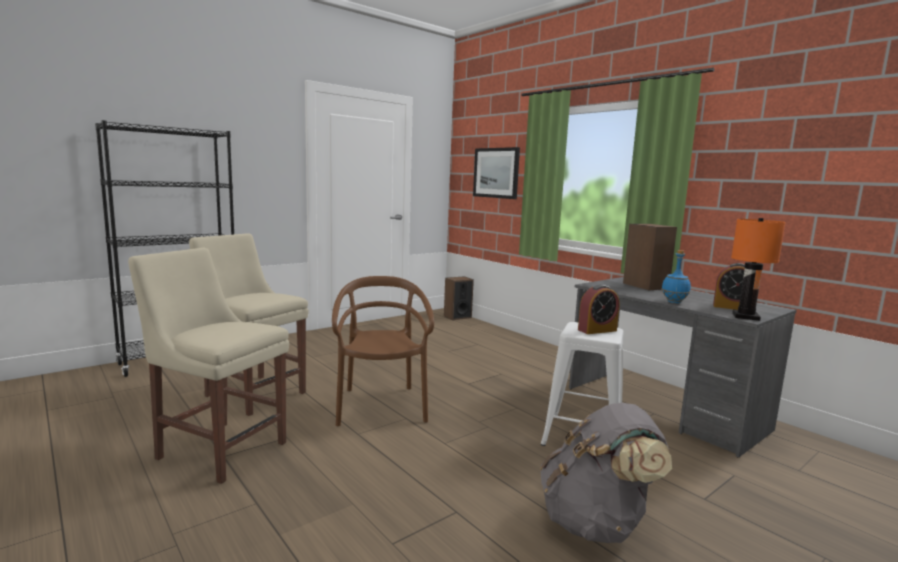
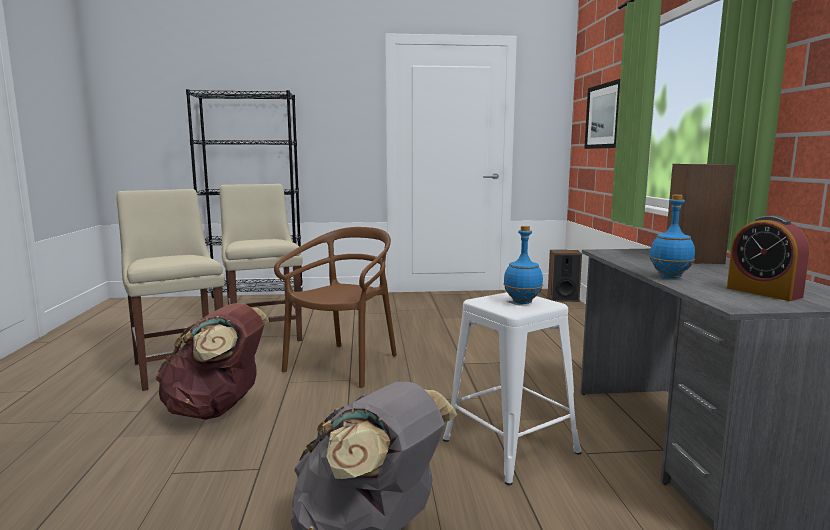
camera: 35 degrees right, 0 degrees up
(336, 477) = (217, 410): none -> brown backpack
(597, 330) = (522, 302): alarm clock -> blue bottle
(745, 316) = (741, 303): orange table lamp -> none

